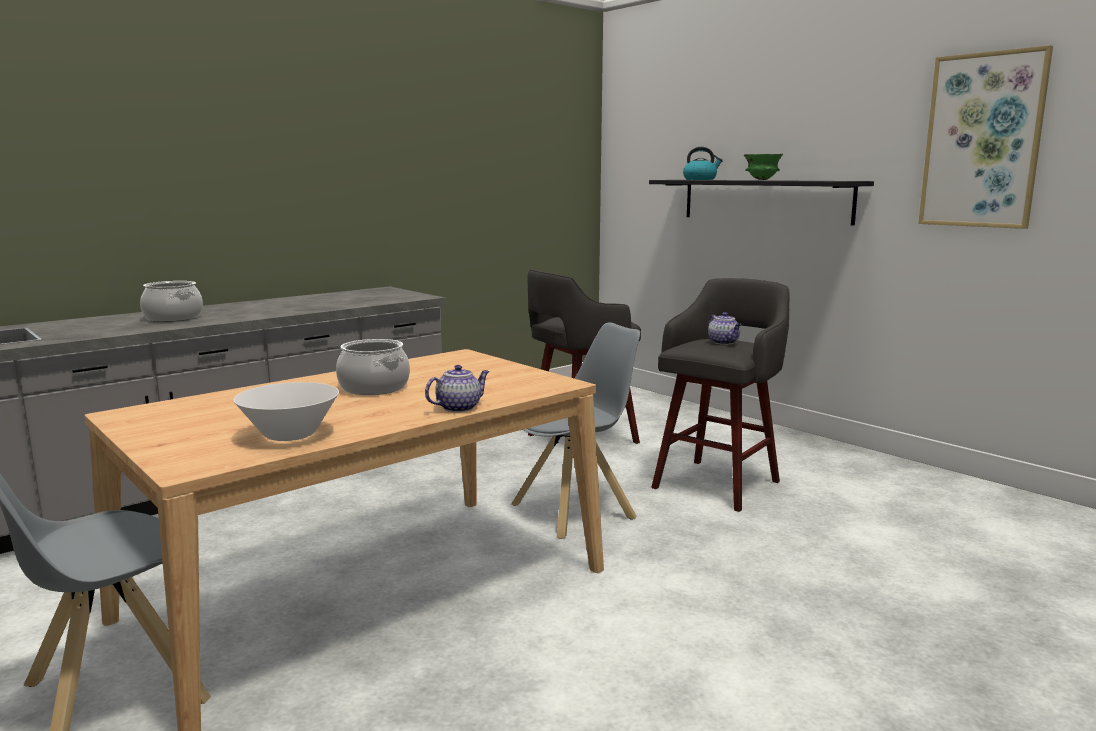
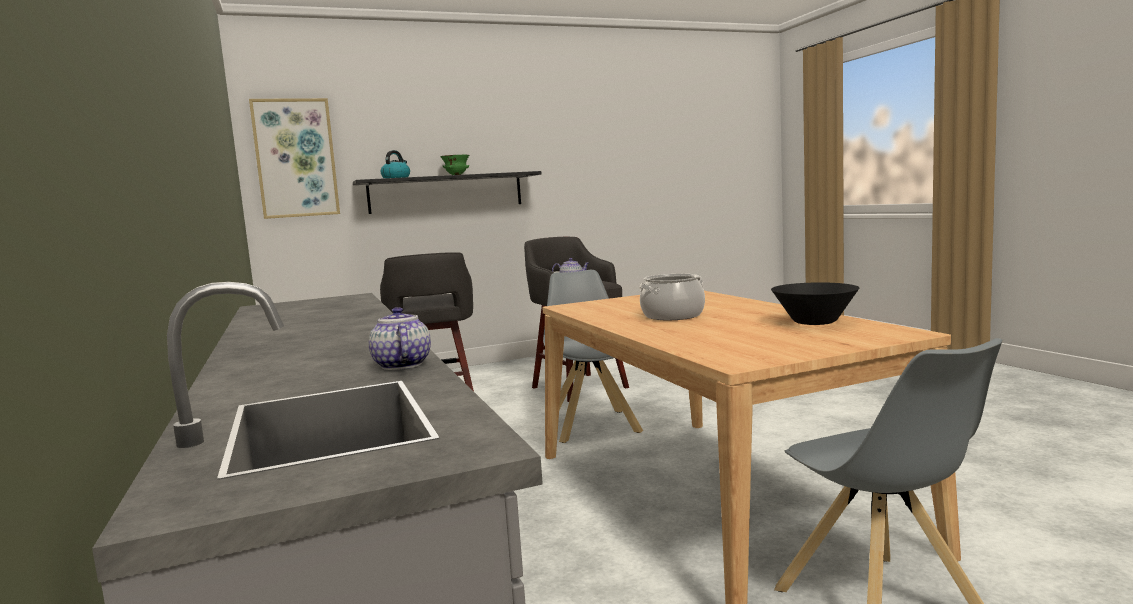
camera: 70 degrees left, 5 degrees down
(174, 318) = (318, 347): cooking pot -> none
(289, 435) = (814, 322): white bowl -> black bowl
(459, 407) = (744, 302): teapot -> teapot (401, 365)
(982, 141) = (588, 146): picture -> picture (295, 158)

